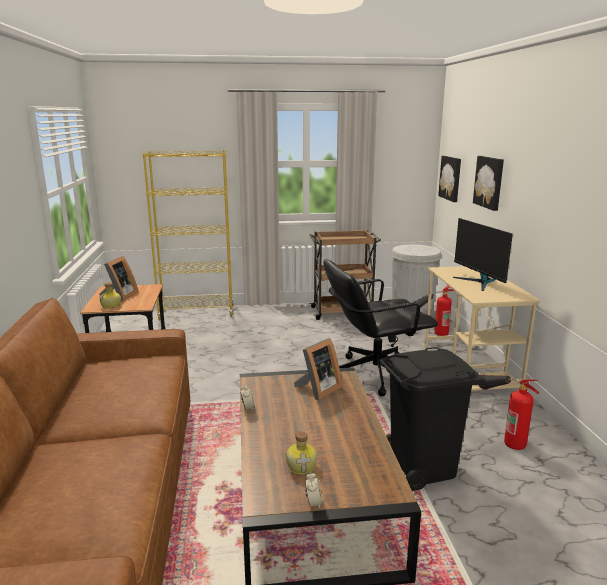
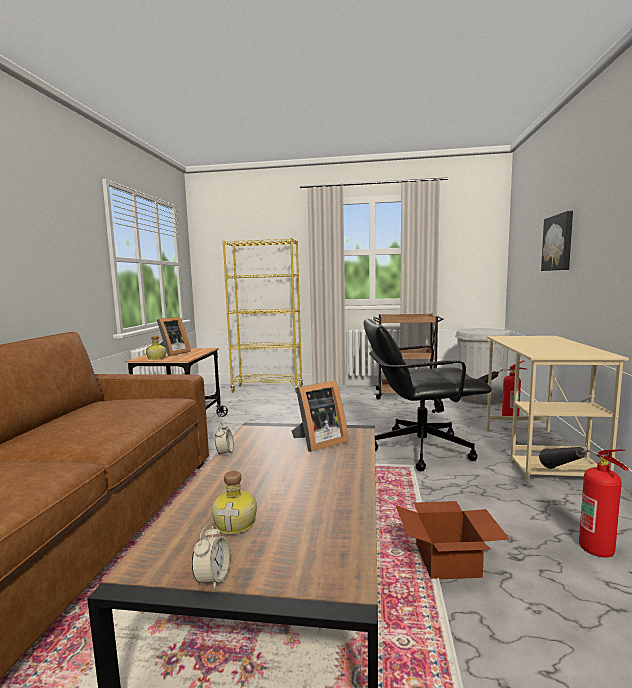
camera: 15 degrees right, 10 degrees down
(423, 467) = (449, 561): black trash can -> cardboard box
(451, 178) = (520, 256): picture -> none
(479, 282) = (545, 345): monitor -> none

